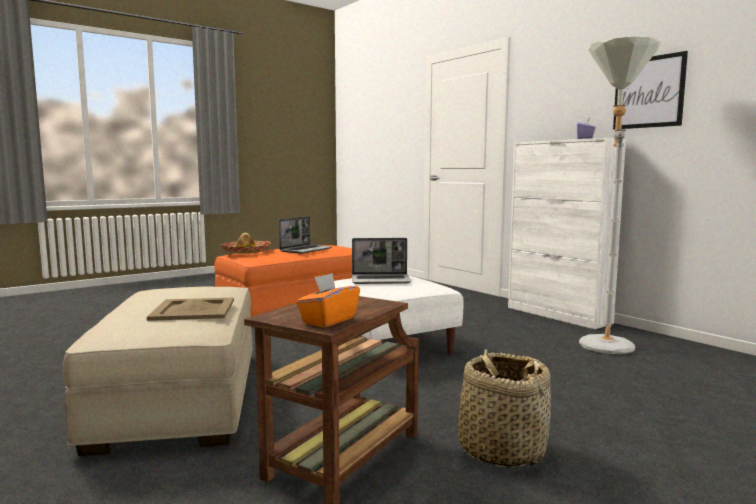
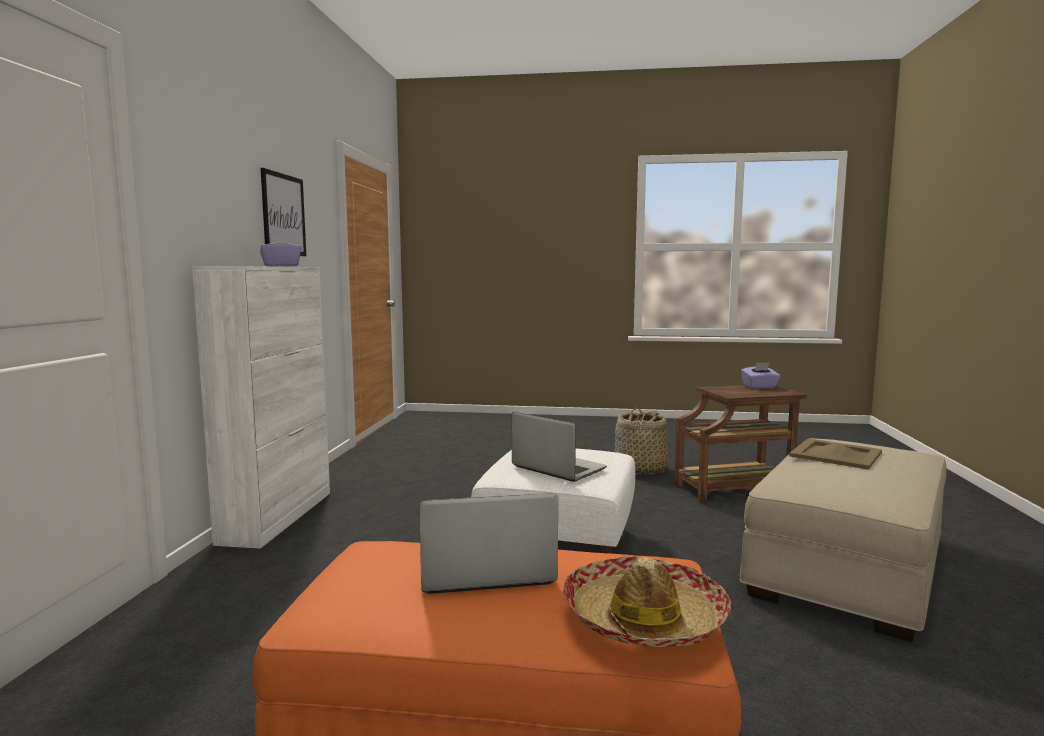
camera: 135 degrees left, 0 degrees up
(328, 320) = (759, 387): orange tissue box -> purple tissue box
(605, 343) = (380, 483): grey floor lamp -> none

